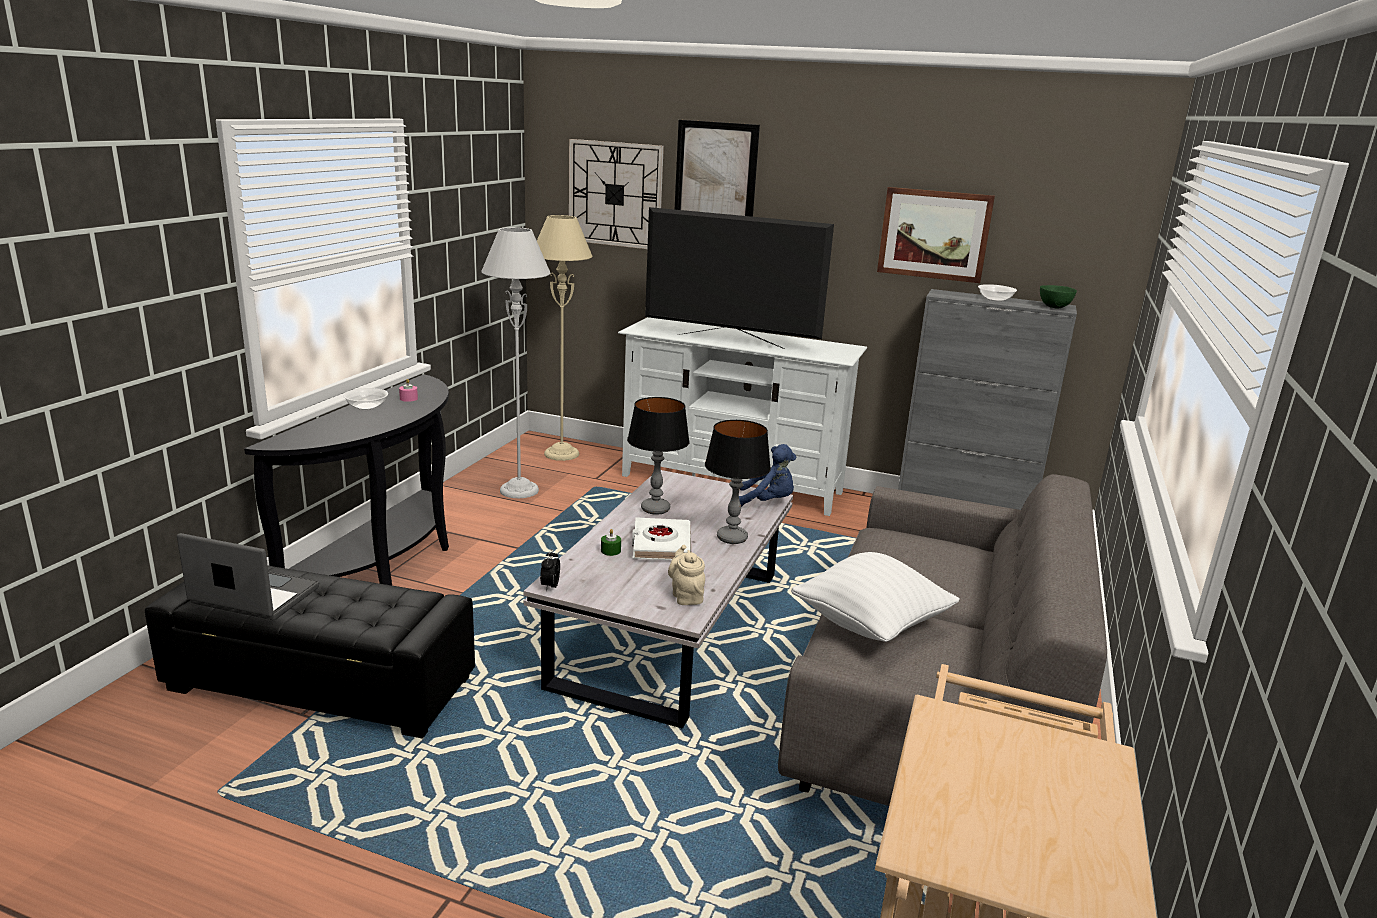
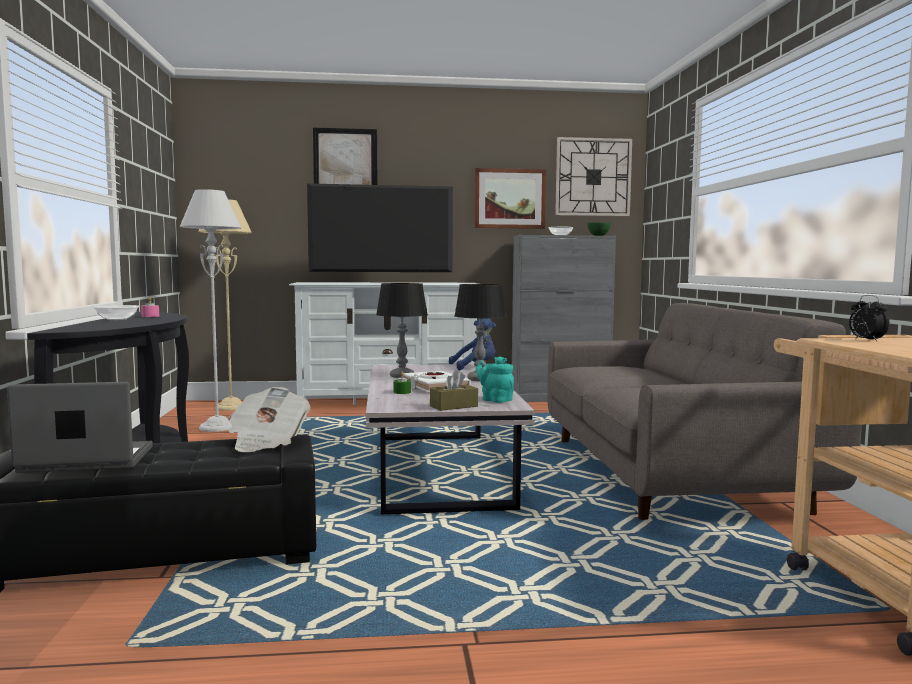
camera: 25 degrees left, 15 degrees down
(417, 604) = (267, 441): none -> newspaper
(550, 586) = (384, 408): alarm clock -> alarm clock (866, 340)
(615, 194) = (261, 187): wall clock -> wall clock (593, 177)
(624, 600) = (453, 406): none -> brown tissue box
(686, 596) = (495, 399): beige teapot -> turquoise teapot
(870, 625) = (637, 391): white pillow -> none

